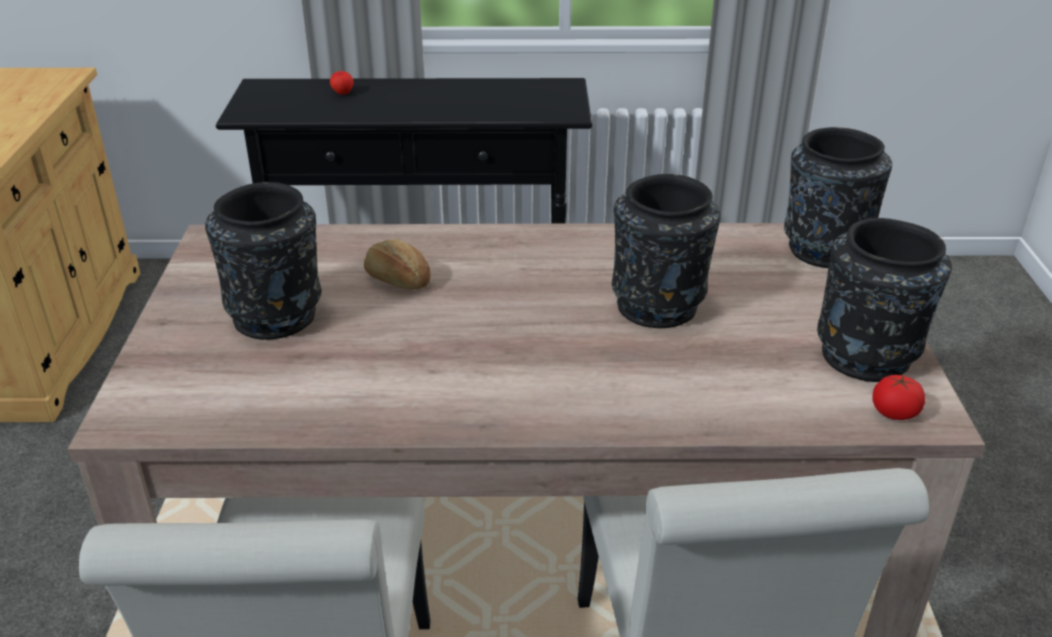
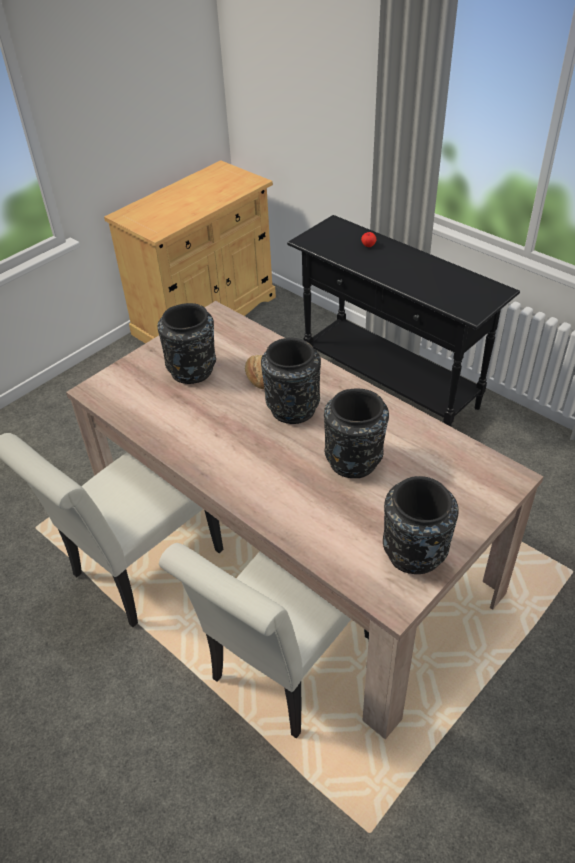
camera: 45 degrees right, 10 degrees up
(823, 249) = (492, 480): black vase -> black vase (292, 408)
(894, 413) = (381, 589): tomato -> none

